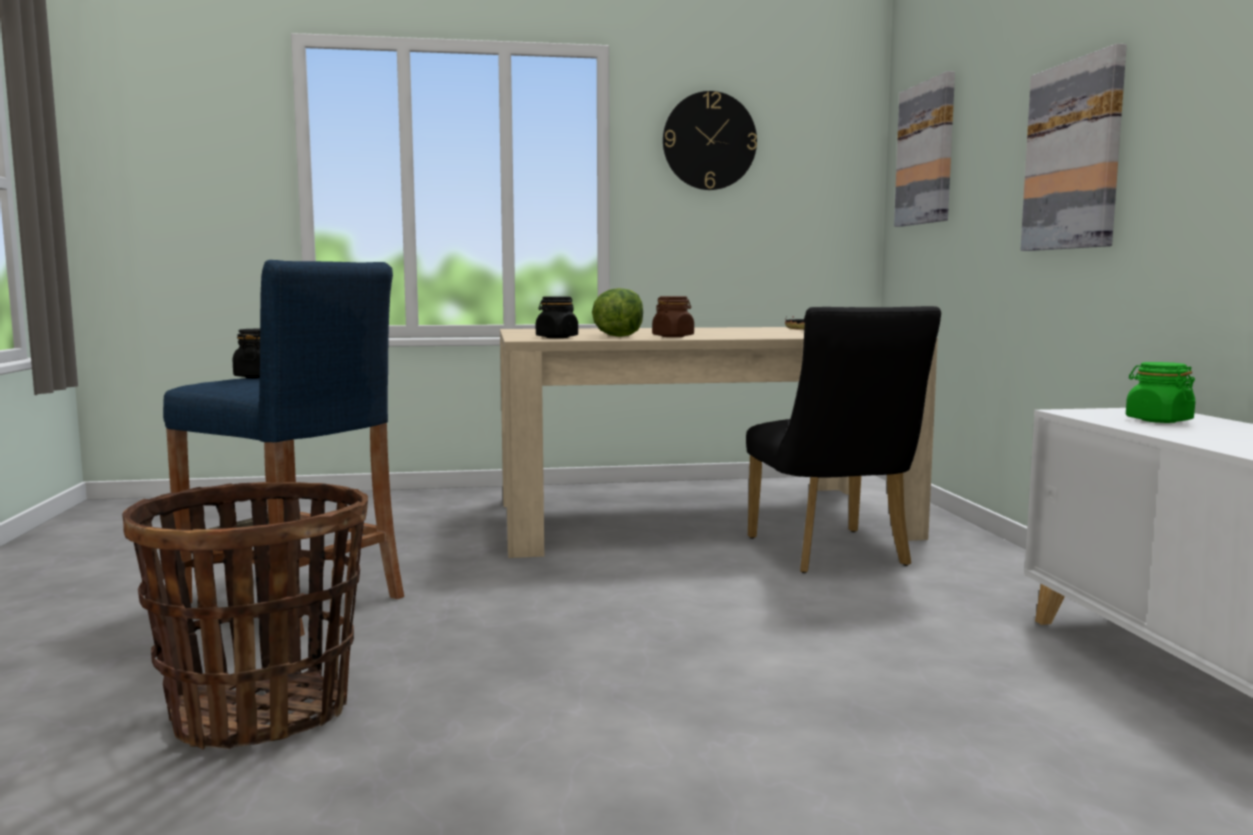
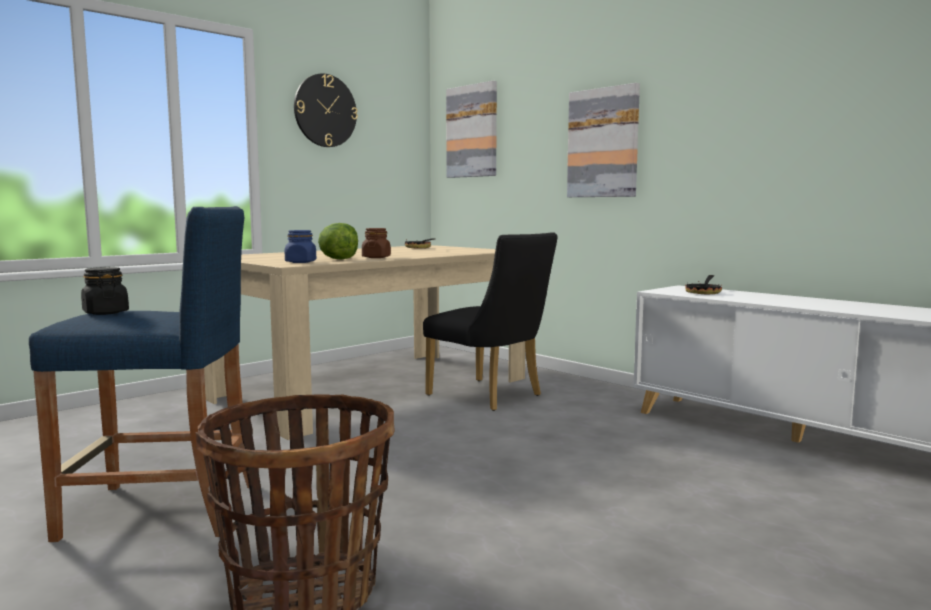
camera: 35 degrees left, 0 degrees up
(556, 337) = (300, 262): black jar -> blue jar
(1158, 420) = (704, 292): green jar -> frying pan

